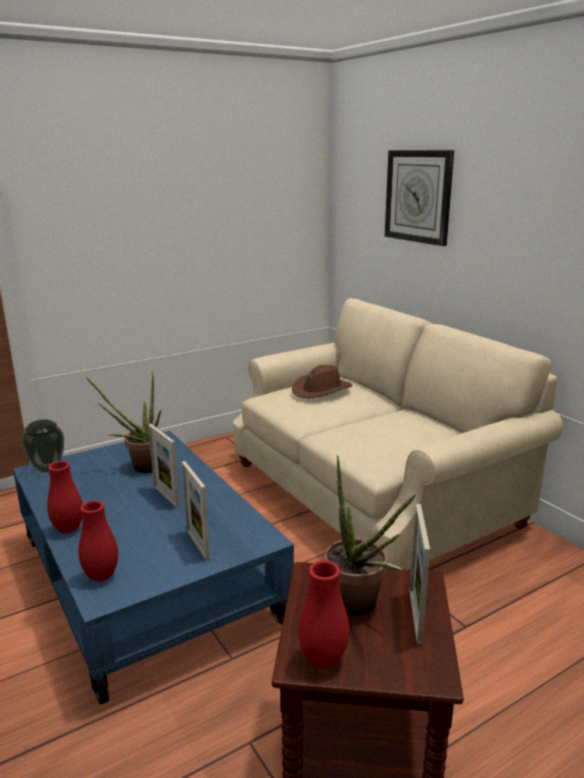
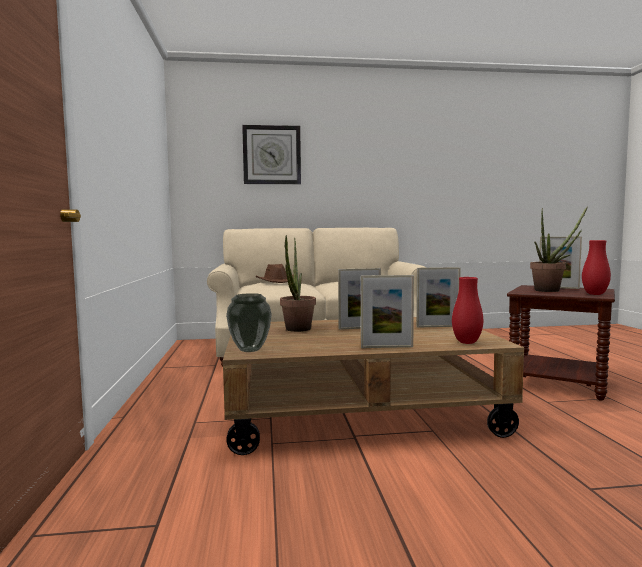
camera: 65 degrees left, 15 degrees down
(68, 529) = (387, 347): red vase -> picture frame
(147, 578) = (359, 411): blue coffee table -> brown coffee table

